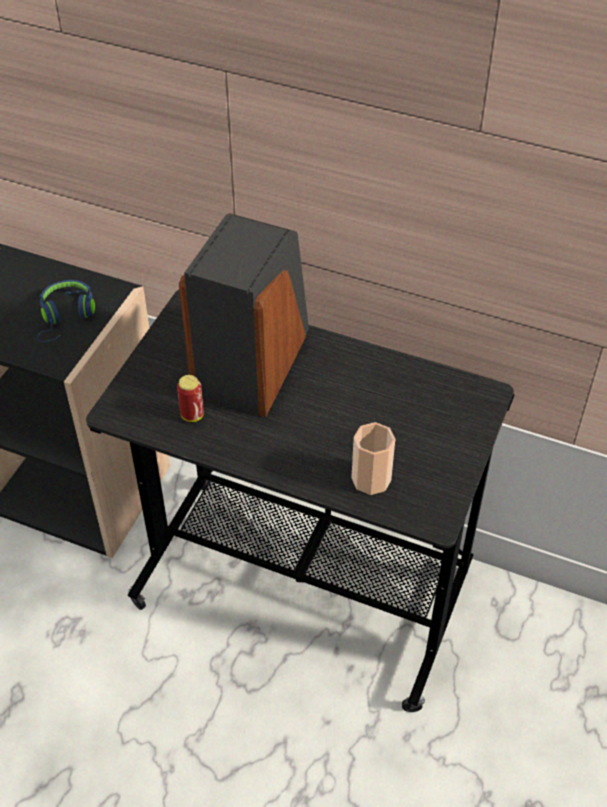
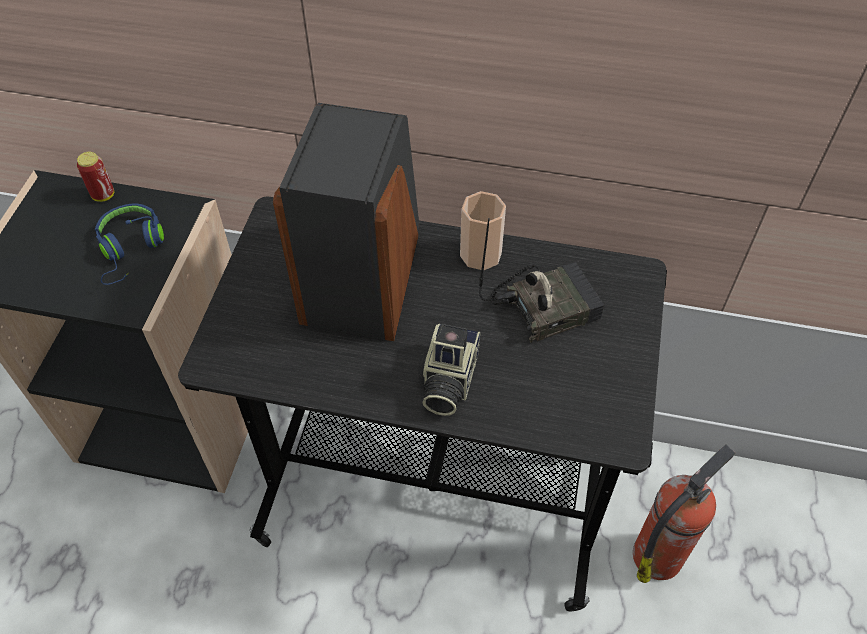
camera: 10 degrees left, 5 degrees up
(192, 415) = (306, 352): can -> can (103, 195)
(302, 454) = (446, 380): none -> camera
(371, 479) = (534, 399): cup -> cup (480, 254)
(400, 407) = (545, 305): none -> radio
(503, 676) = (659, 554): none -> fire extinguisher

